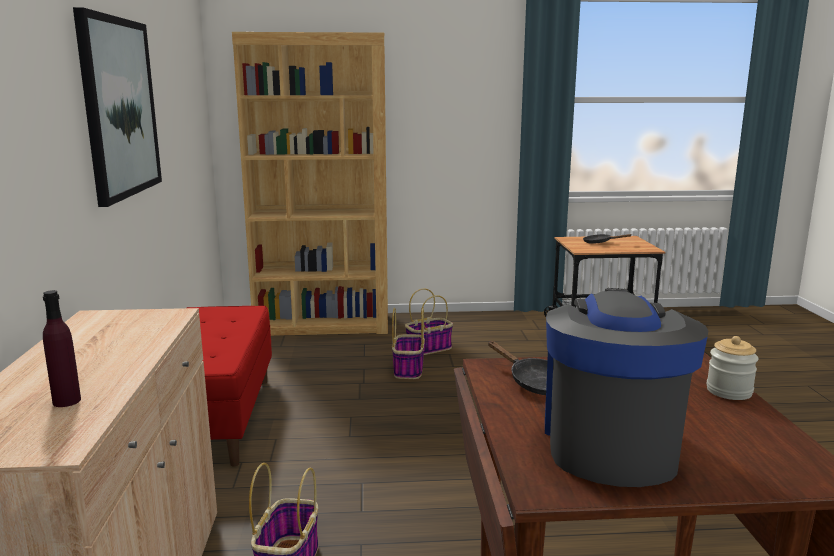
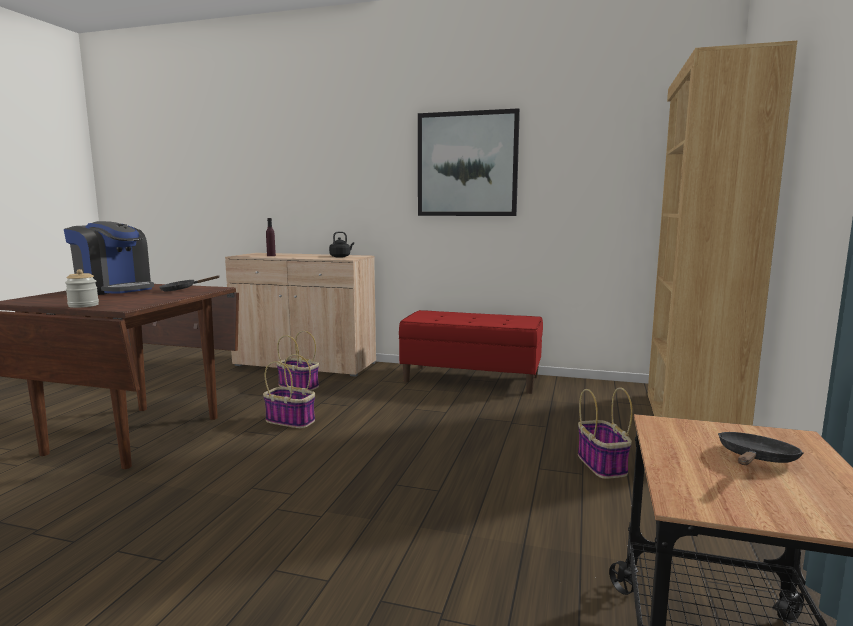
camera: 110 degrees right, 5 degrees down
(119, 326) = (341, 257): none -> black kettle
(408, 369) = (538, 444): basket -> basket (291, 421)

